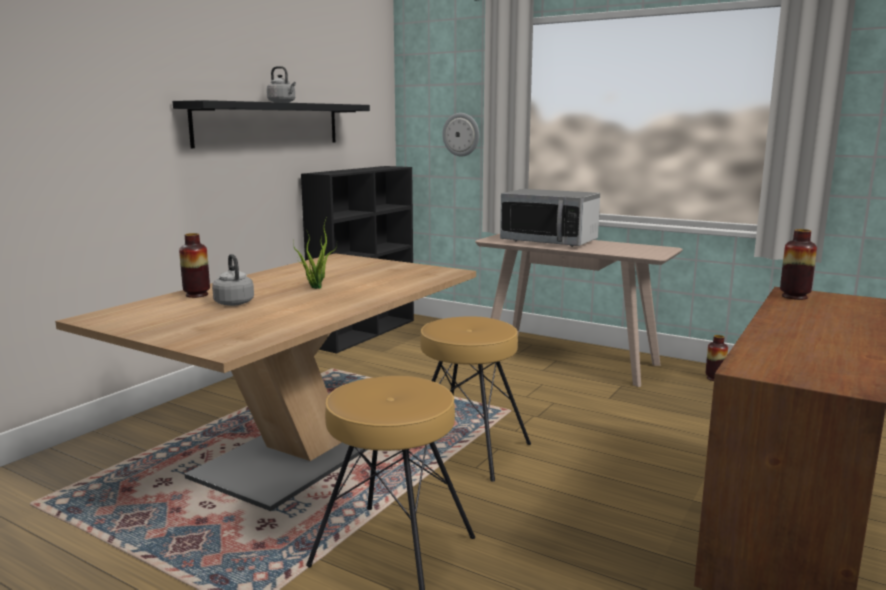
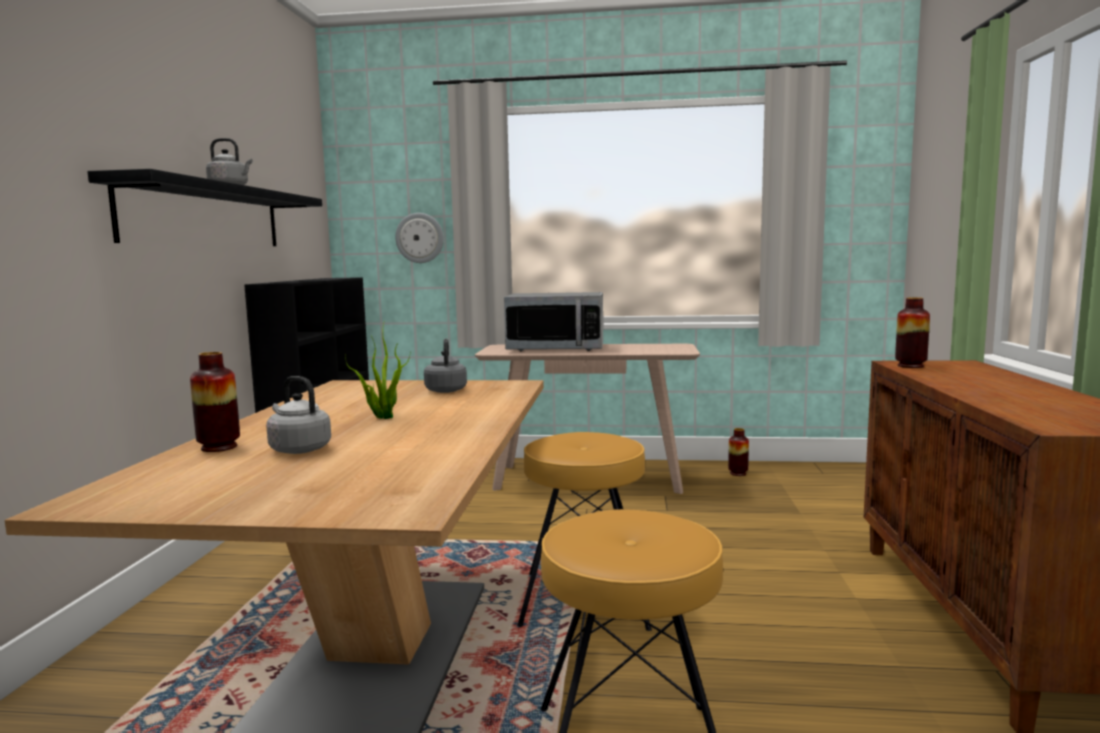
camera: 25 degrees left, 5 degrees down
(391, 271) = (446, 390): none -> grey kettle

